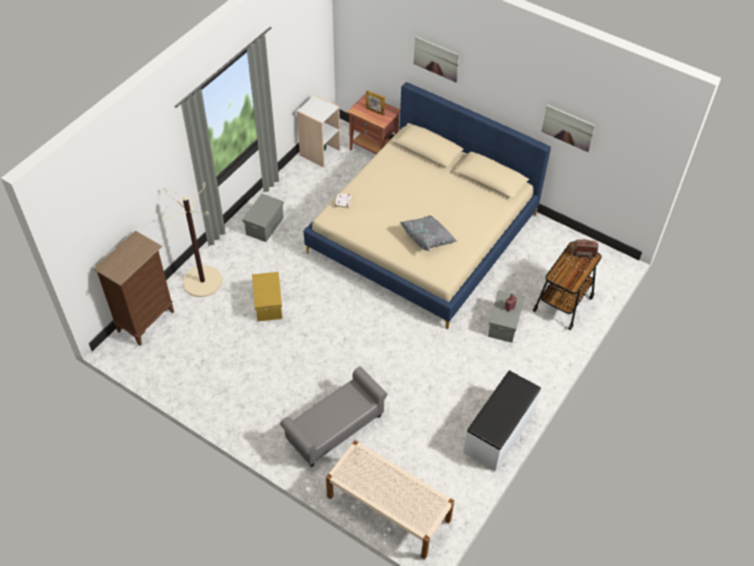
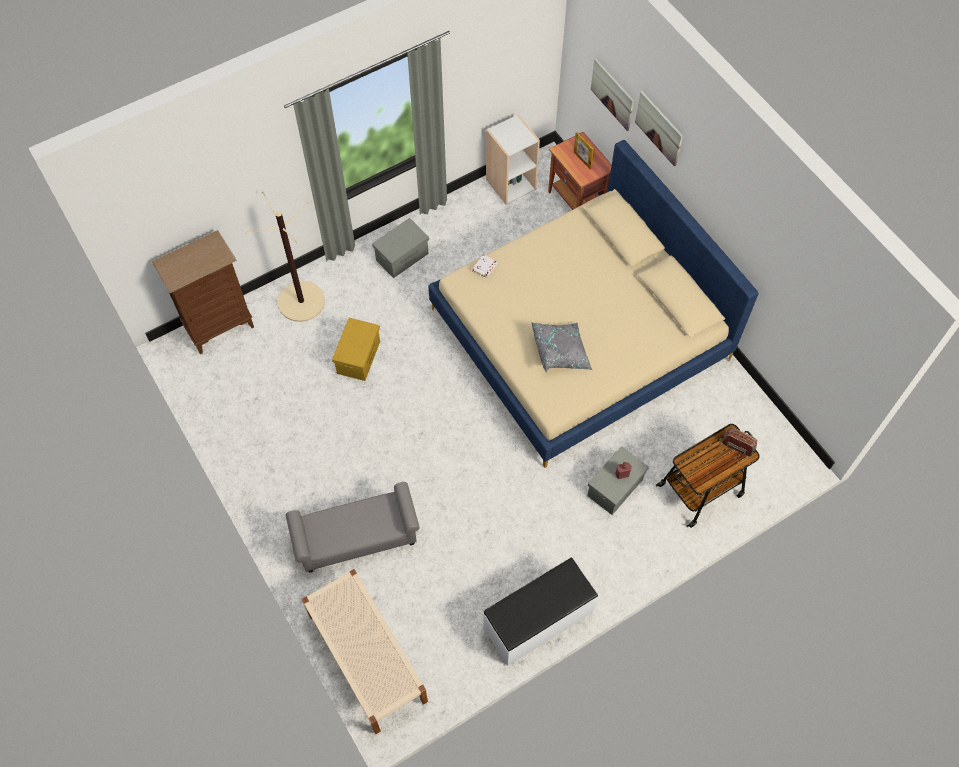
camera: 25 degrees right, 10 degrees up
(568, 127) = (781, 281): picture -> picture (612, 94)

